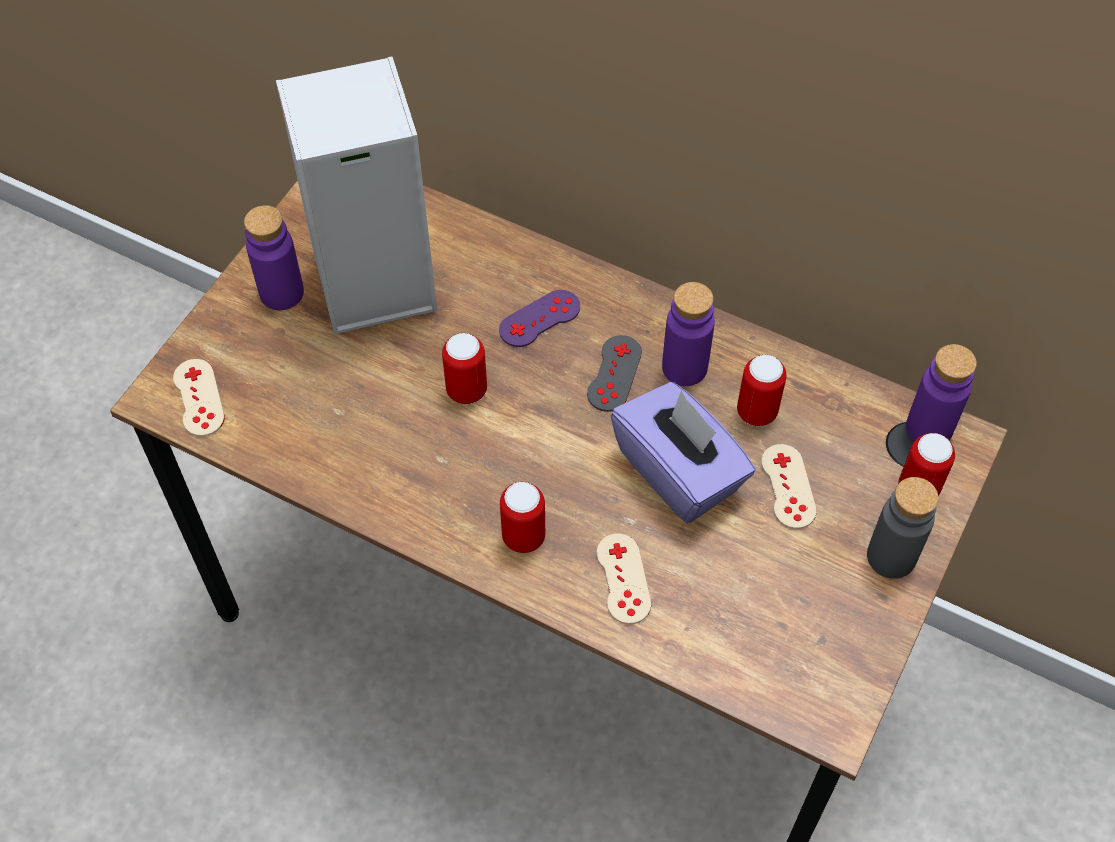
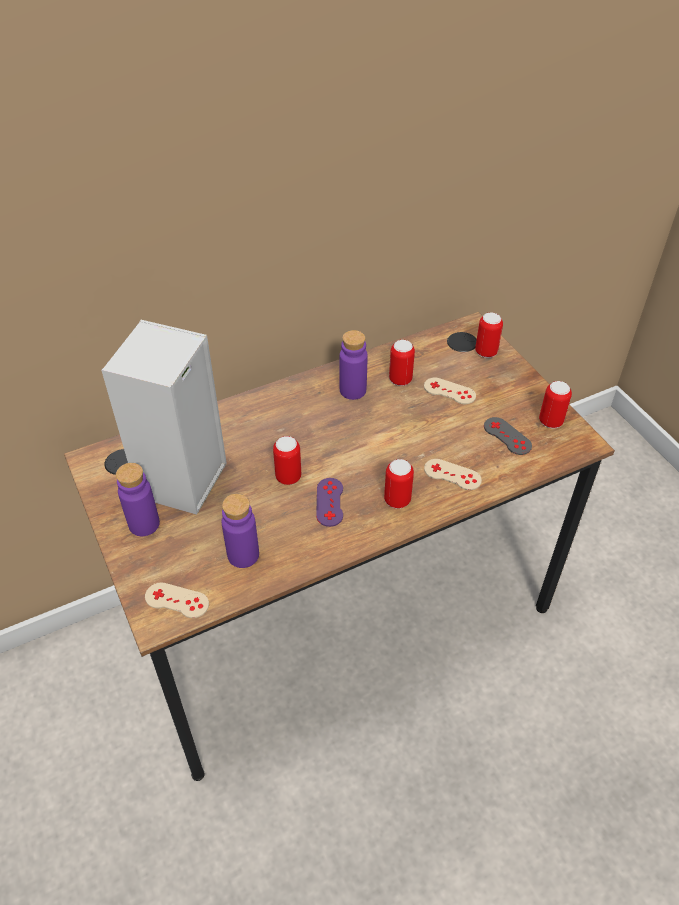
camera: 55 degrees left, 10 degrees down
(540, 319) = (272, 426): purple game controller -> purple game controller (329, 502)
(614, 373) = (332, 416): grey game controller -> grey game controller (507, 436)
(679, 471) = (409, 423): purple tissue box -> none
(841, 655) = (550, 421): none -> can
(891, 556) = (513, 379): grey bottle -> none
(929, 428) = (458, 332): purple bottle -> purple bottle (243, 555)

